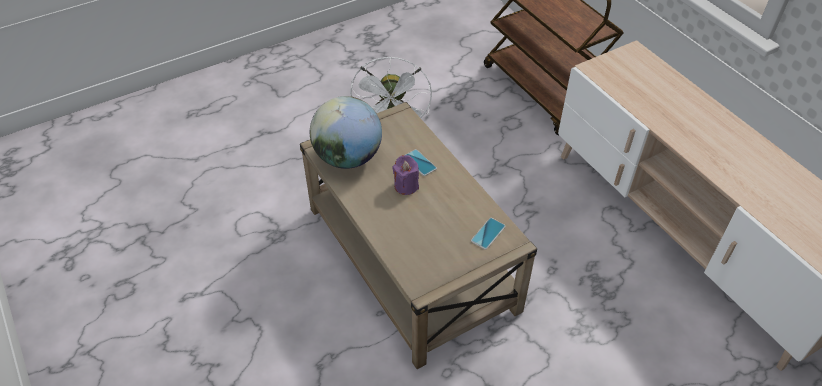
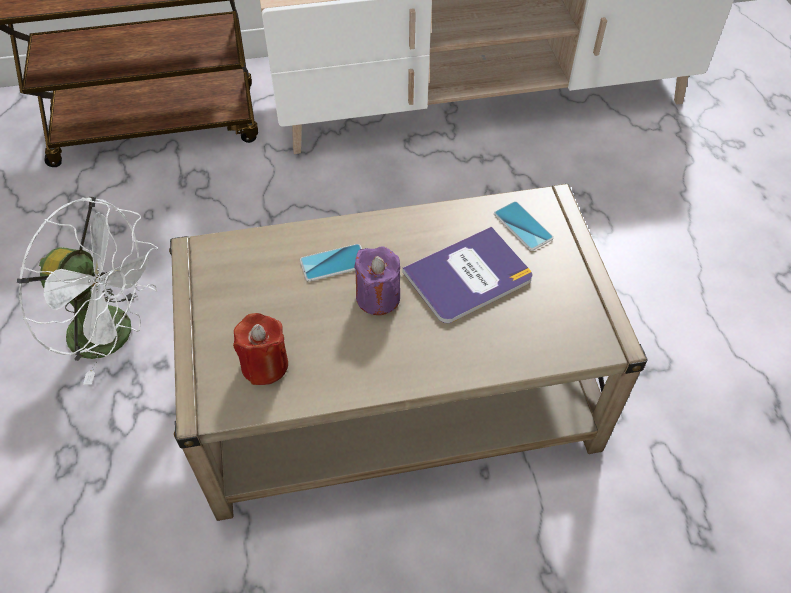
camera: 70 degrees left, 5 degrees up
(348, 158) = (265, 365): globe -> red candle
(438, 218) = (468, 276): none -> book

